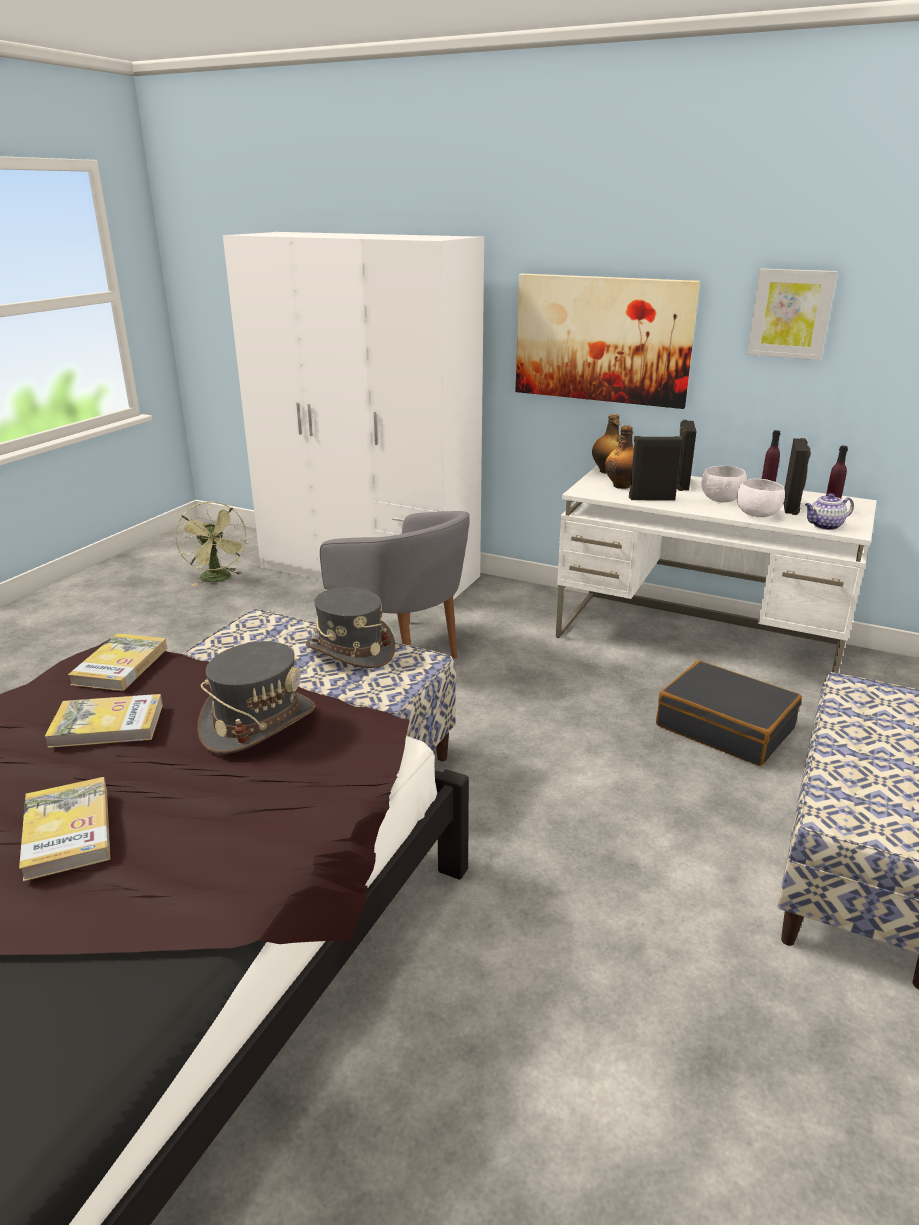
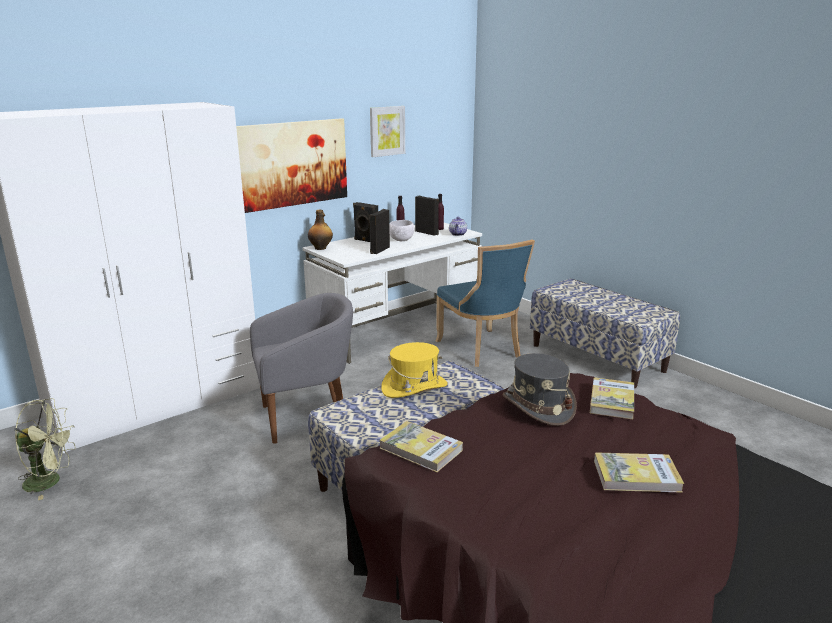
camera: 65 degrees left, 5 degrees down
(107, 725) = (512, 458): book -> book (612, 401)
(350, 650) = (414, 387): grey hat -> yellow hat
(622, 486) = (350, 251): bottle -> none
(725, 727) = (482, 350): black suitcase -> blue chair
(756, 515) = (430, 240): white bowl -> none

